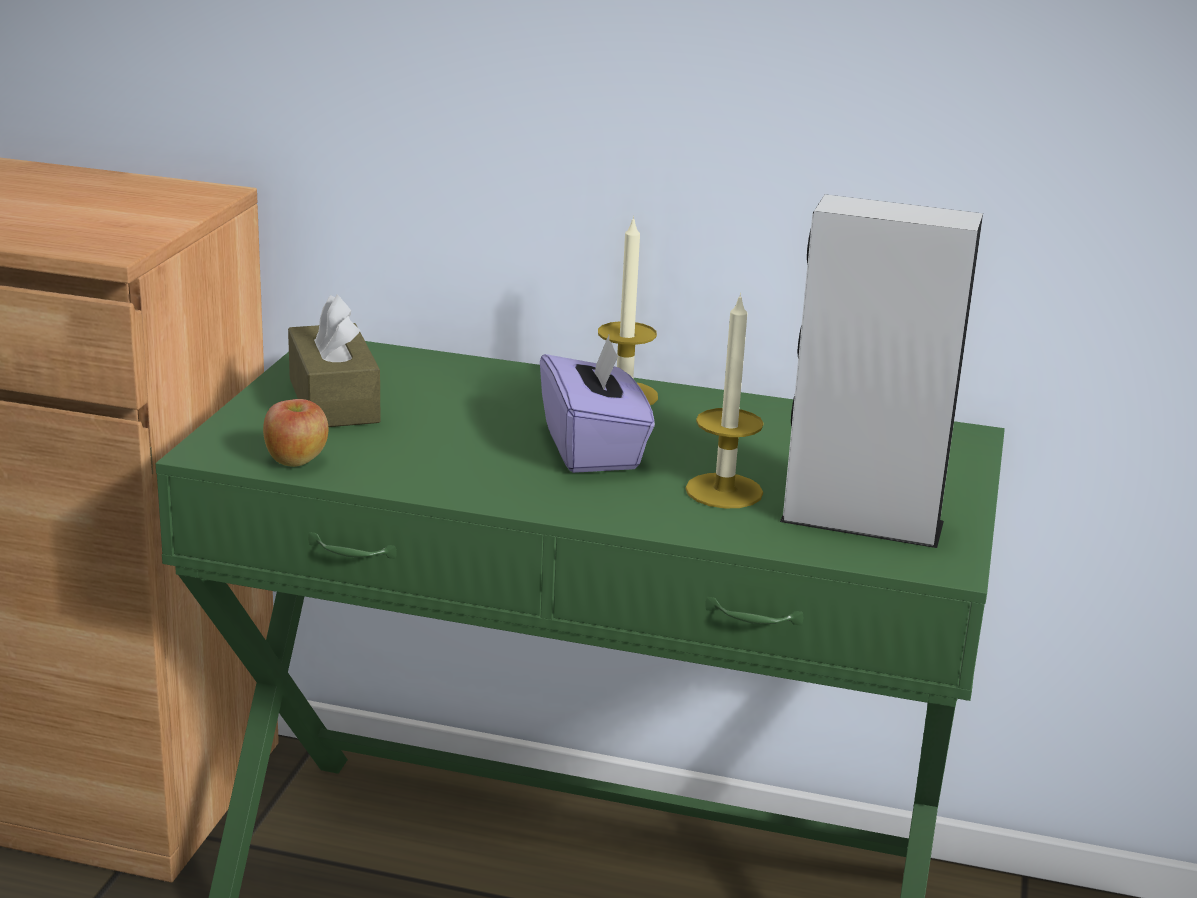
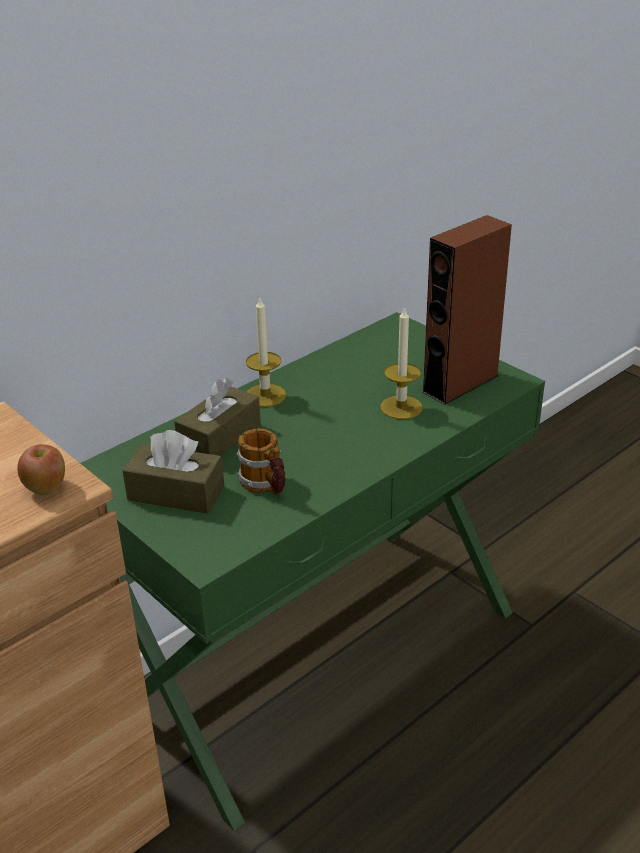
camera: 55 degrees left, 10 degrees up
(296, 461) = (249, 531): apple -> apple (46, 488)
(410, 446) = (265, 485): none -> mug
(485, 394) = (220, 437): none -> brown tissue box
(593, 449) = (322, 427): purple tissue box -> none
(861, 521) = (460, 383): grey speaker -> brown speaker

